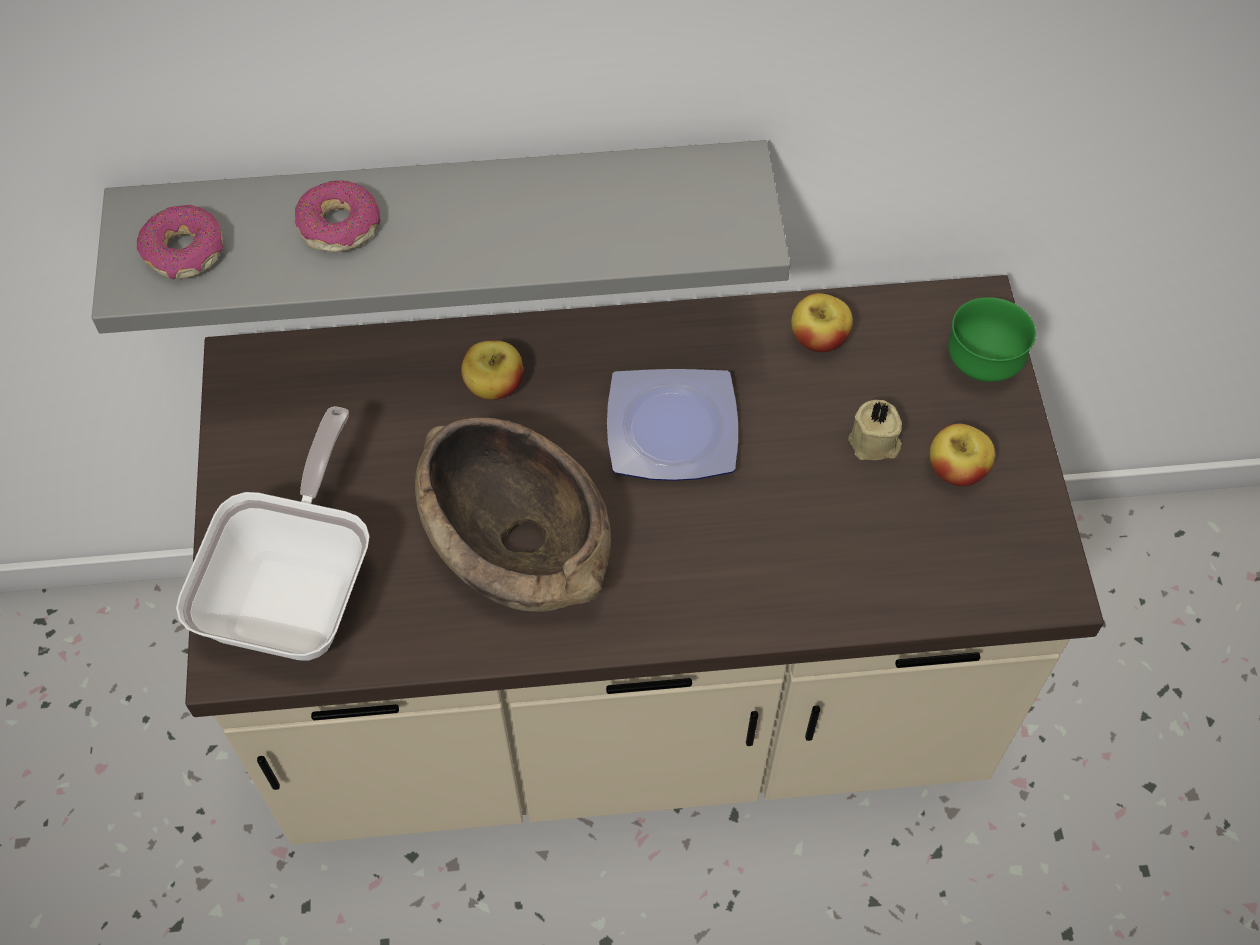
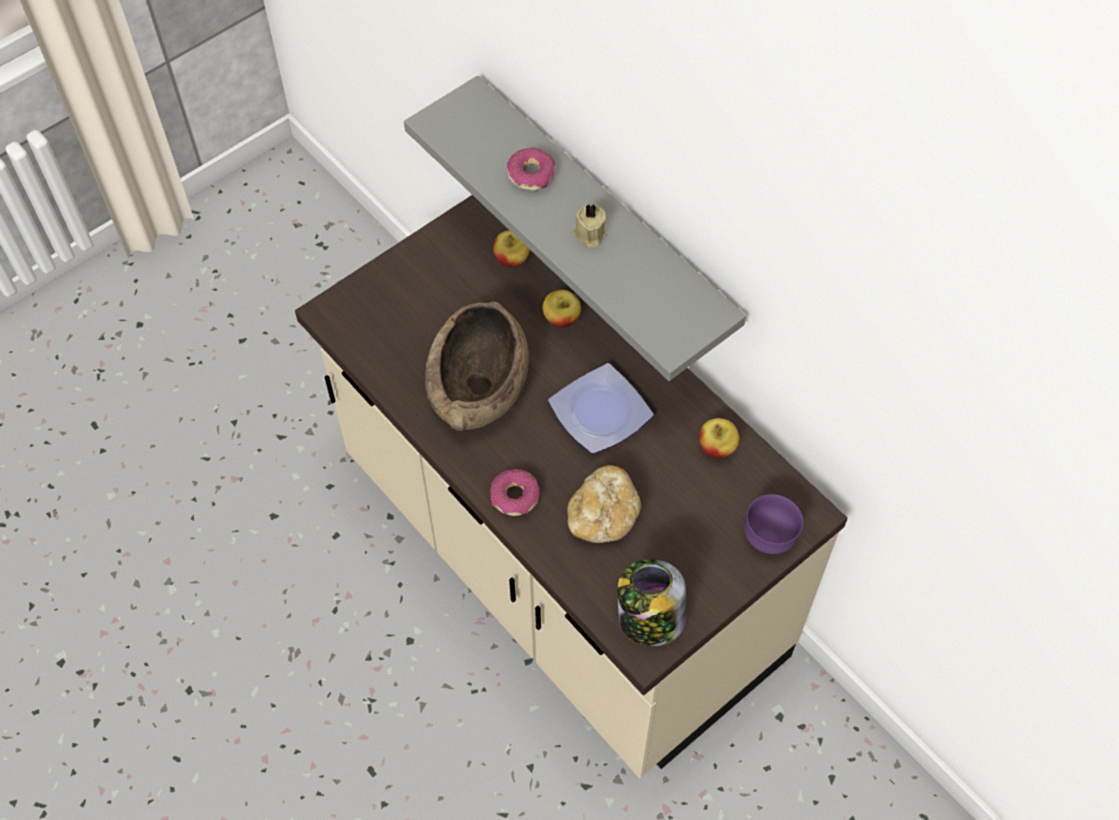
camera: 55 degrees right, 0 degrees up
(184, 252) = (466, 128): donut -> donut (514, 497)
(299, 589) = (383, 314): frying pan -> none
(827, 518) = (603, 516): none -> bread
(874, 444) = (669, 513): beige candle -> beige candle (589, 235)
(956, 470) = (685, 562): apple -> apple (512, 259)
(982, 364) = (769, 537): green bowl -> purple bowl
(1012, 557) = (649, 619): none -> jar

